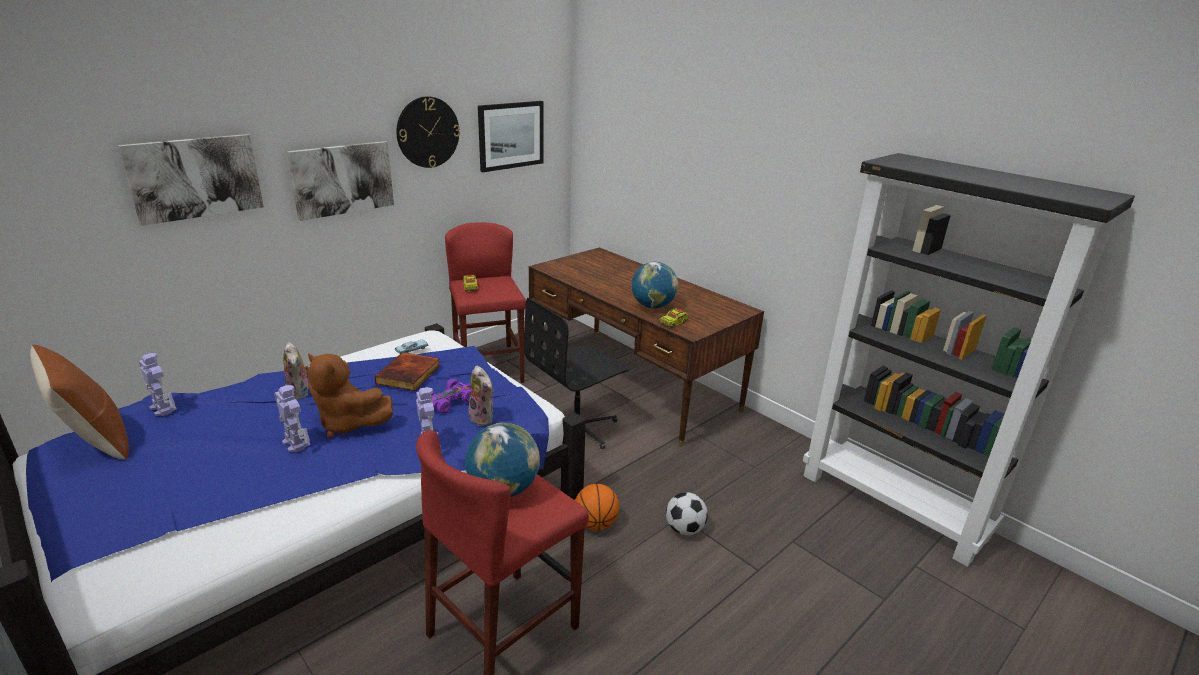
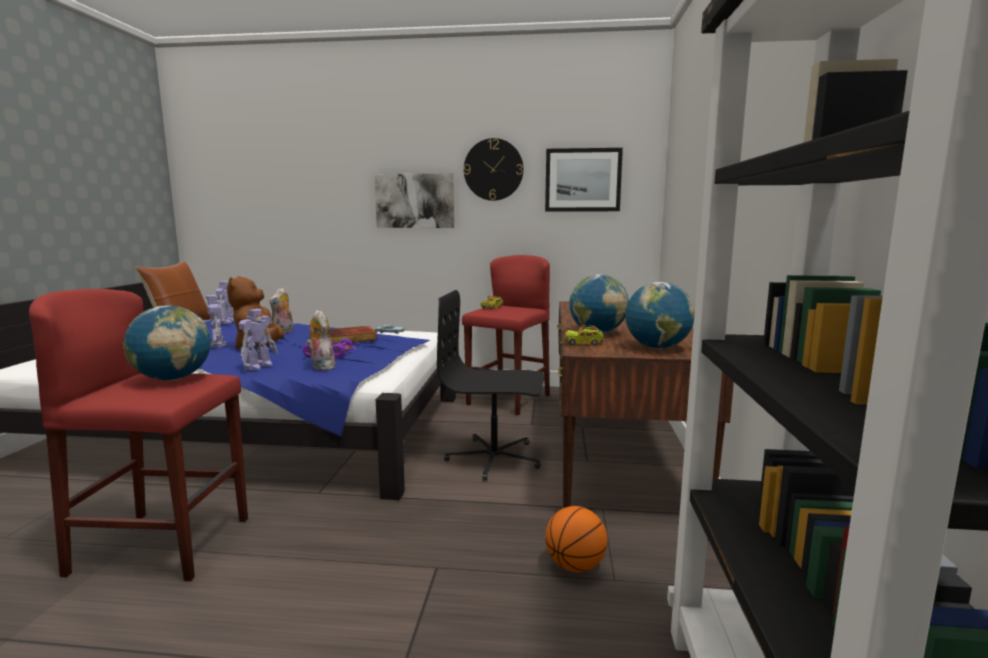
camera: 50 degrees right, 15 degrees down
(195, 177) = (315, 186): picture -> none
(295, 443) = (218, 345): toy robot -> toy robot turned 150 degrees clockwise
(483, 418) = (321, 367): plush toy -> plush toy turned 135 degrees clockwise
(596, 524) = (361, 525): basketball -> basketball (575, 566)
(684, 529) = (416, 580): football -> none
(714, 312) = (657, 348): none -> globe

